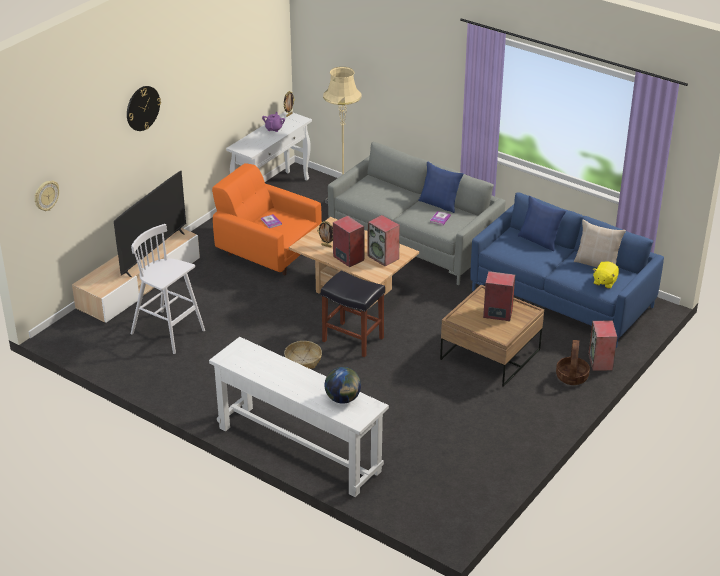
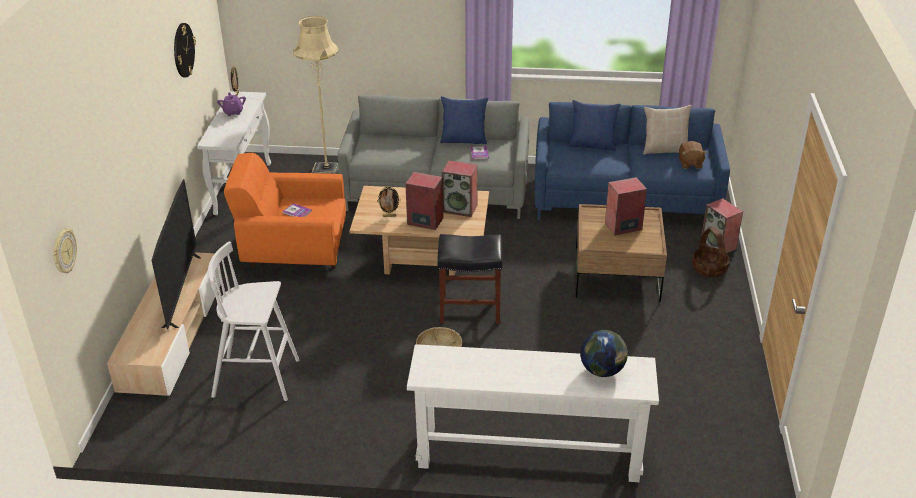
camera: 30 degrees left, 0 degrees up
(142, 108) = (126, 109): wall clock -> wall clock (183, 50)
(604, 282) = (690, 164): yellow plush toy -> brown plush toy

